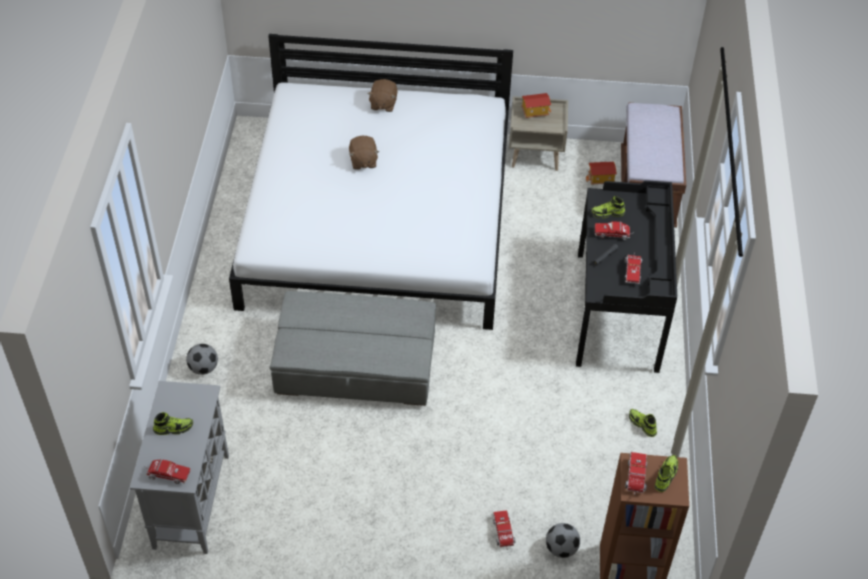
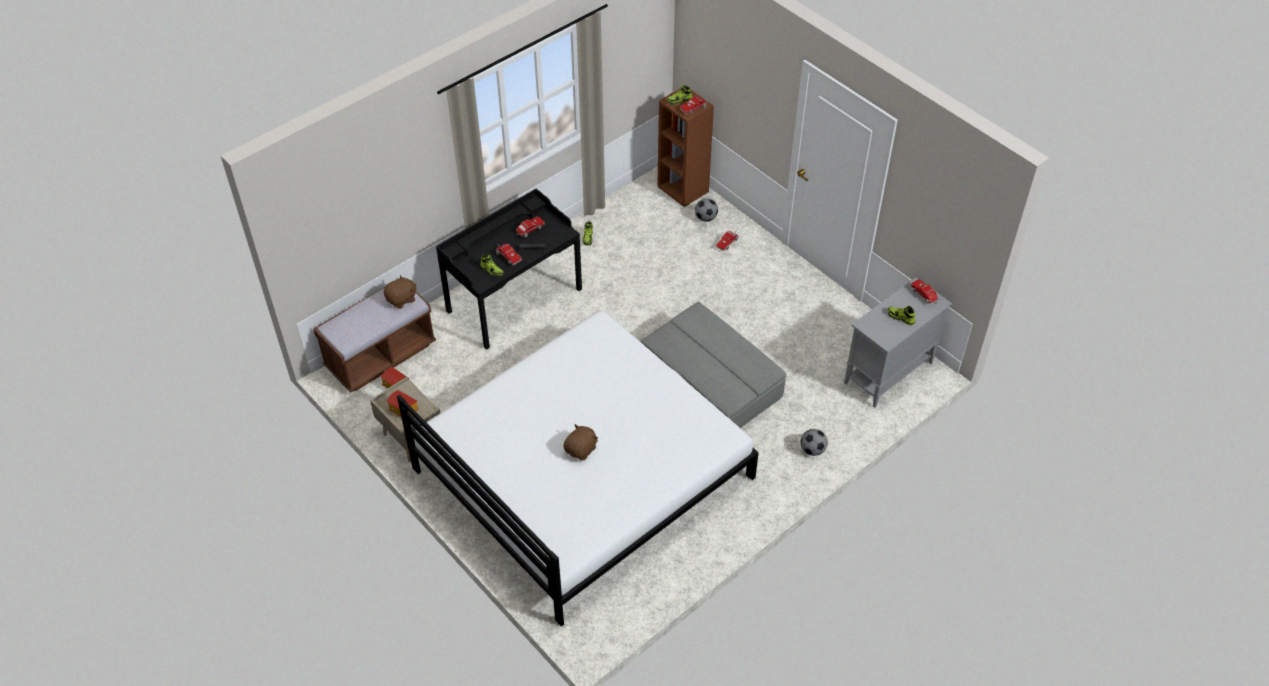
camera: 135 degrees left, 0 degrees up
(383, 104) = (507, 490): brown plush toy -> brown plush toy (402, 299)

